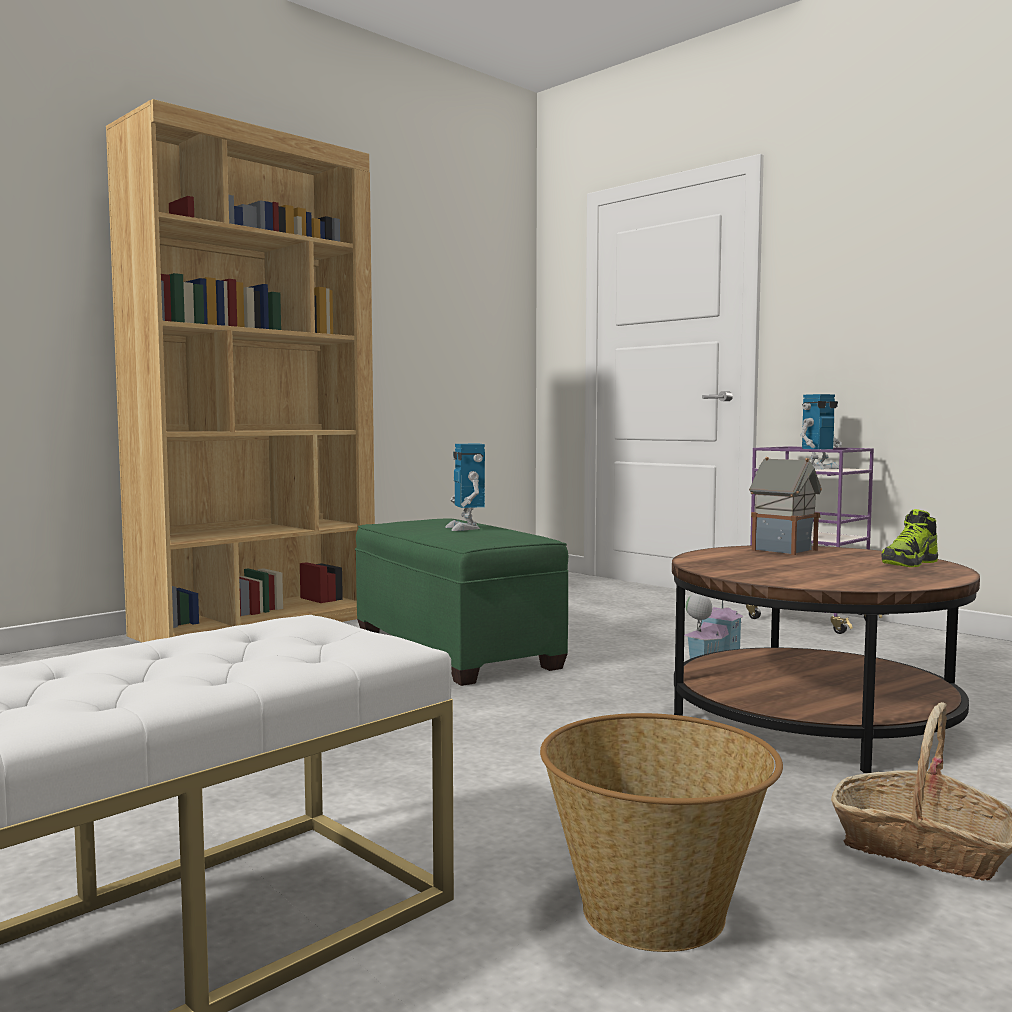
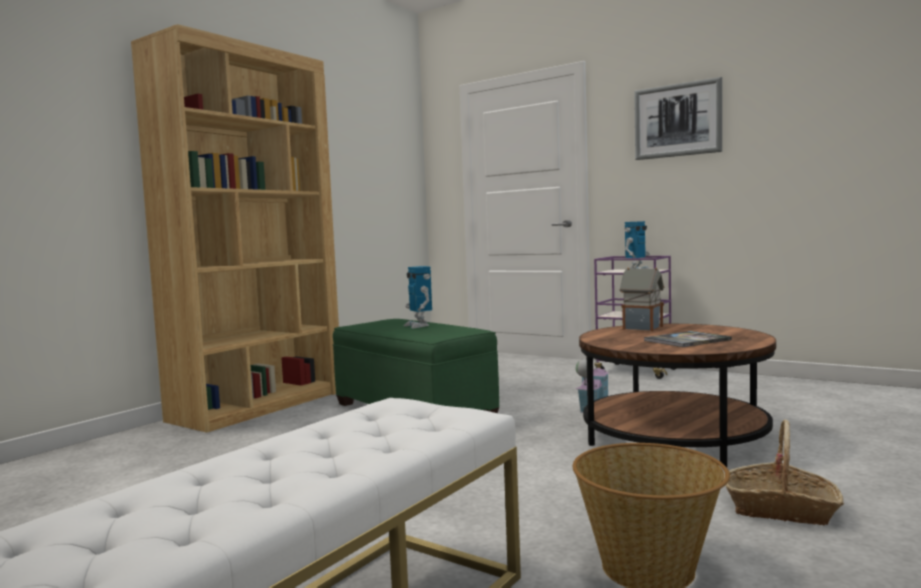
camera: 10 degrees left, 0 degrees up
(832, 571) = (687, 340): none -> book
(895, 241) = (677, 120): none -> picture
(910, 563) = (727, 332): shoe -> none

